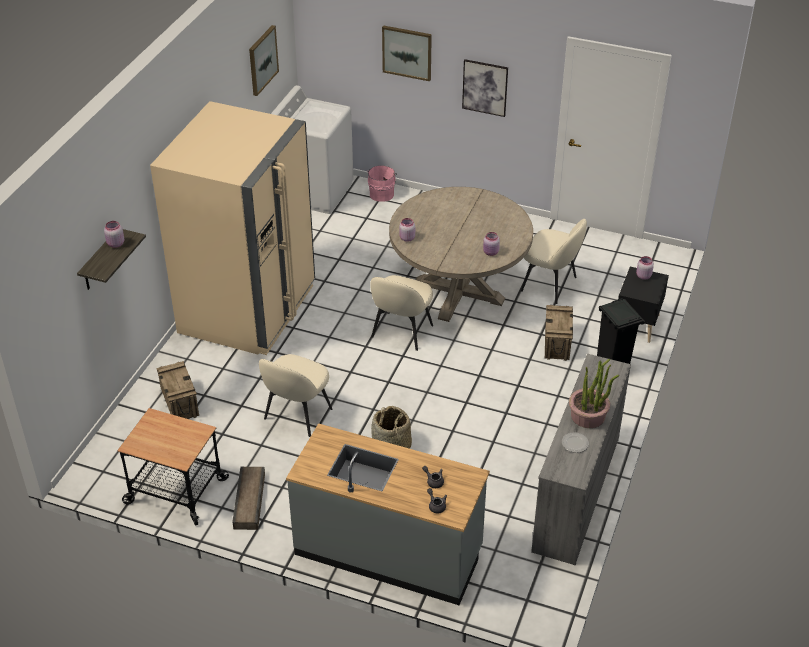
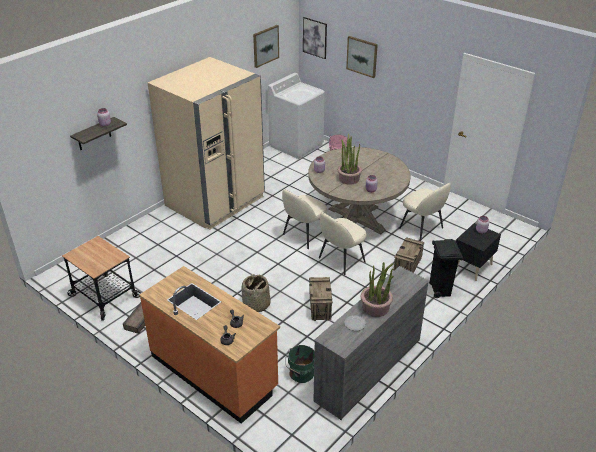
camera: 20 degrees right, 5 degrees down
(179, 402) = (140, 245): crate -> crate (319, 306)
(297, 415) = (207, 269): beige chair -> beige chair (340, 260)
(389, 551) = (214, 372): grey counter -> orange counter
(453, 241) = (349, 178): none -> potted plant
(485, 87) = (408, 86): picture -> picture (315, 37)
(498, 522) = (301, 374): none -> green bucket

